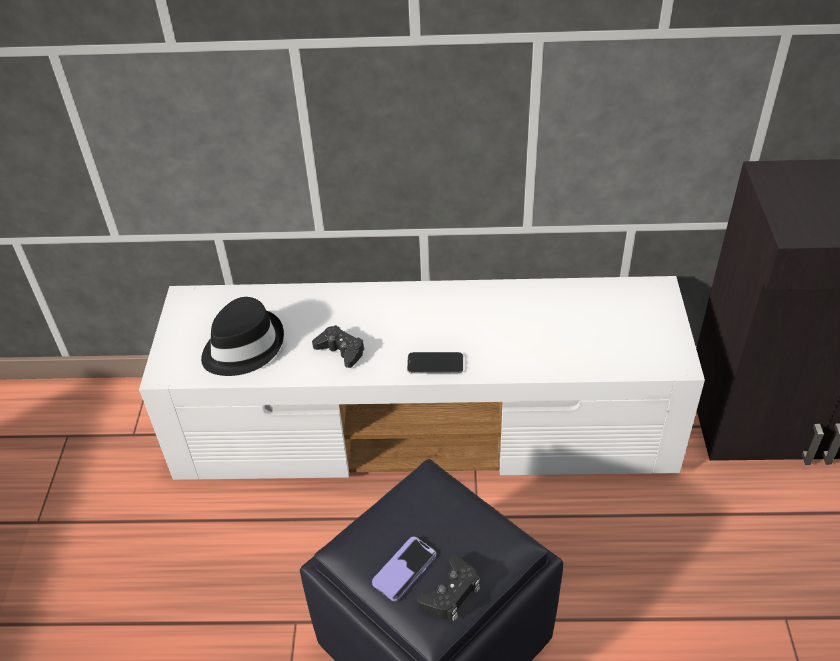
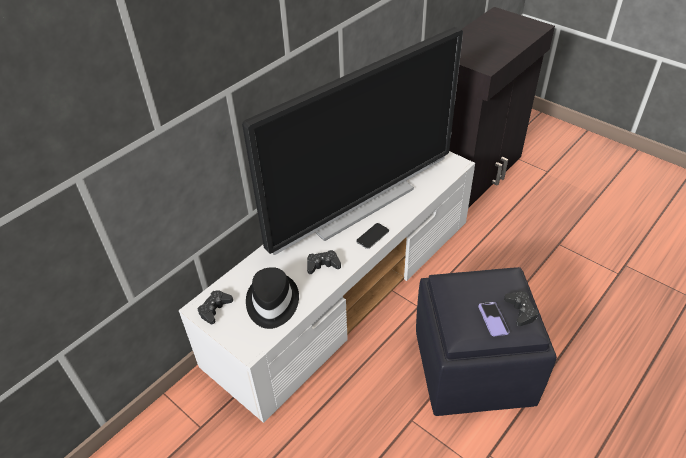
camera: 50 degrees left, 0 degrees up
(194, 310) = (215, 309): none -> black game controller
(477, 318) = (359, 204): none -> television

